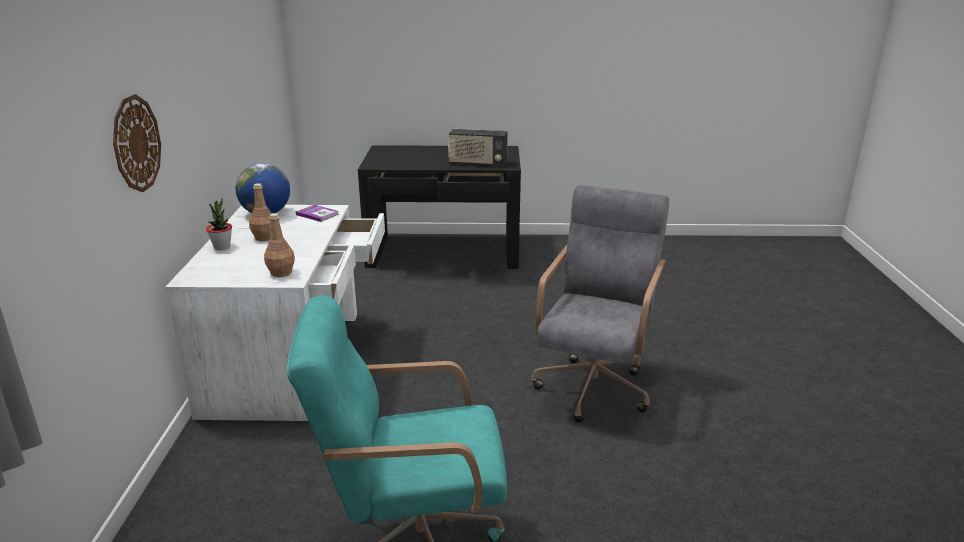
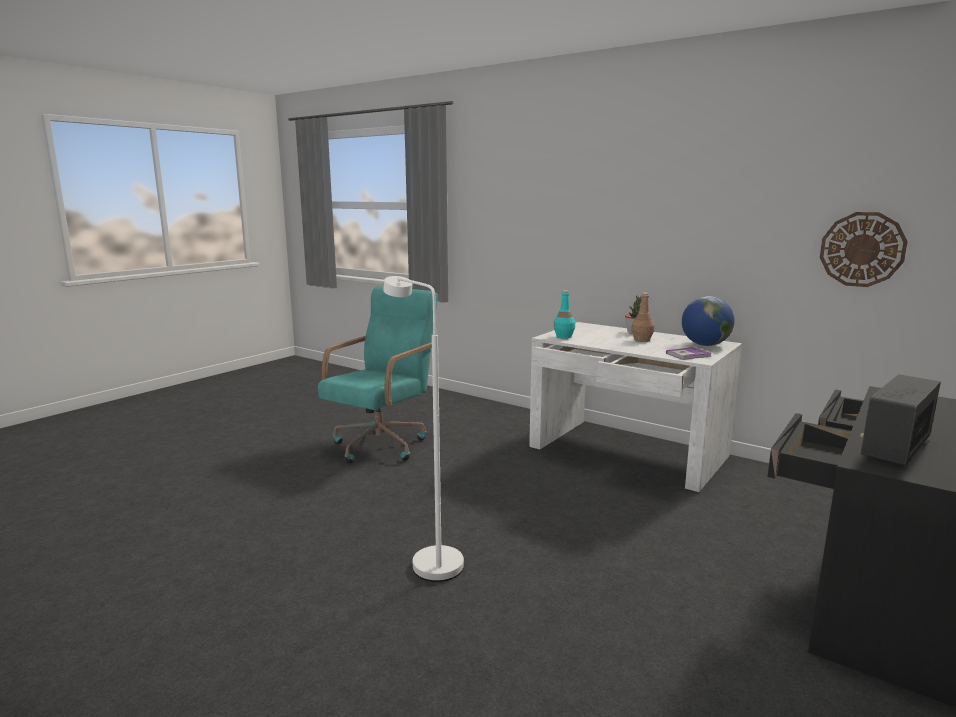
camera: 125 degrees right, 10 degrees down
(136, 143) = (587, 228): wall clock -> wall clock (862, 249)
(281, 272) = (564, 337): brown bottle -> turquoise bottle
(594, 387) = (429, 560): grey office chair -> white floor lamp

